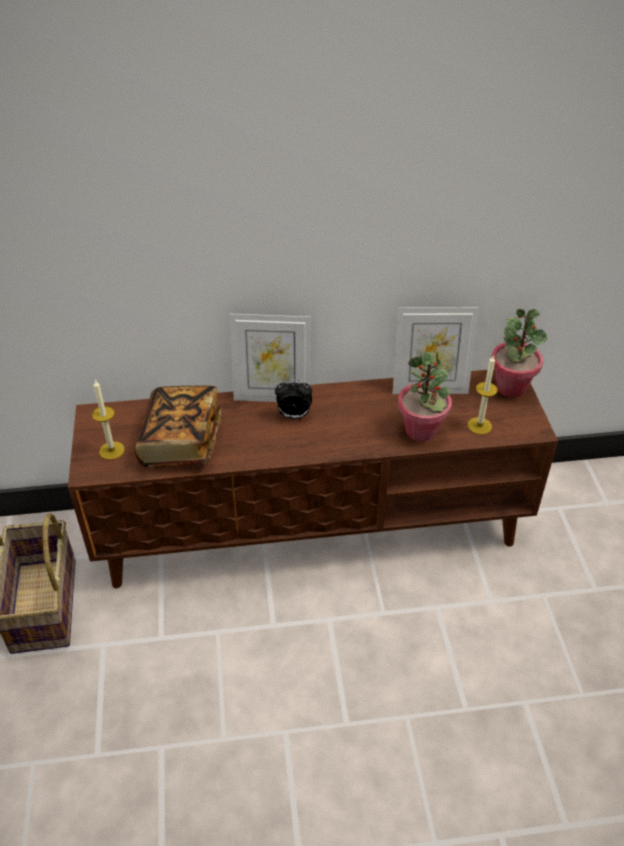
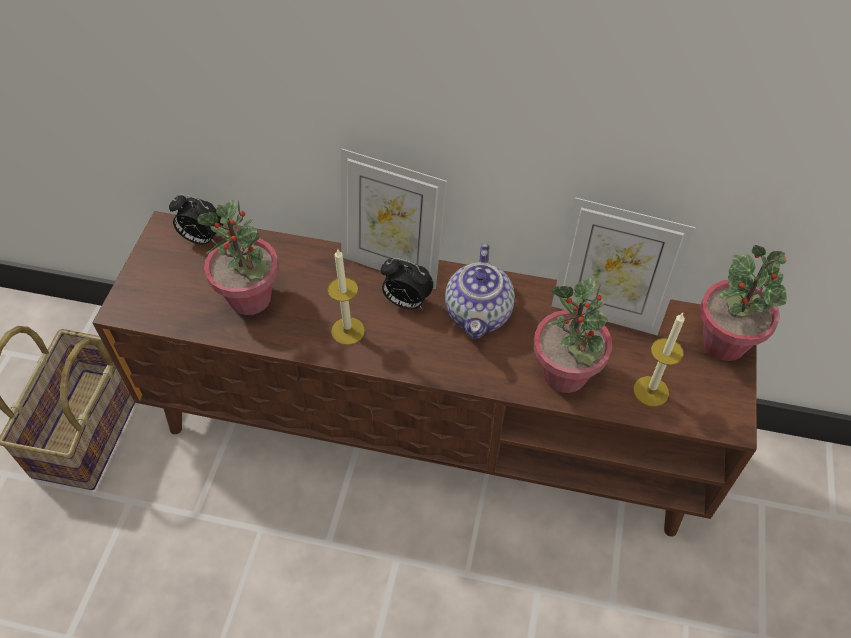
camera: 20 degrees right, 10 degrees up
(111, 450) = (164, 287): candle -> candle (348, 331)
(123, 413) = (201, 239): none -> alarm clock
(181, 441) = (251, 298): book -> potted plant
(347, 410) = (479, 314): none -> teapot

